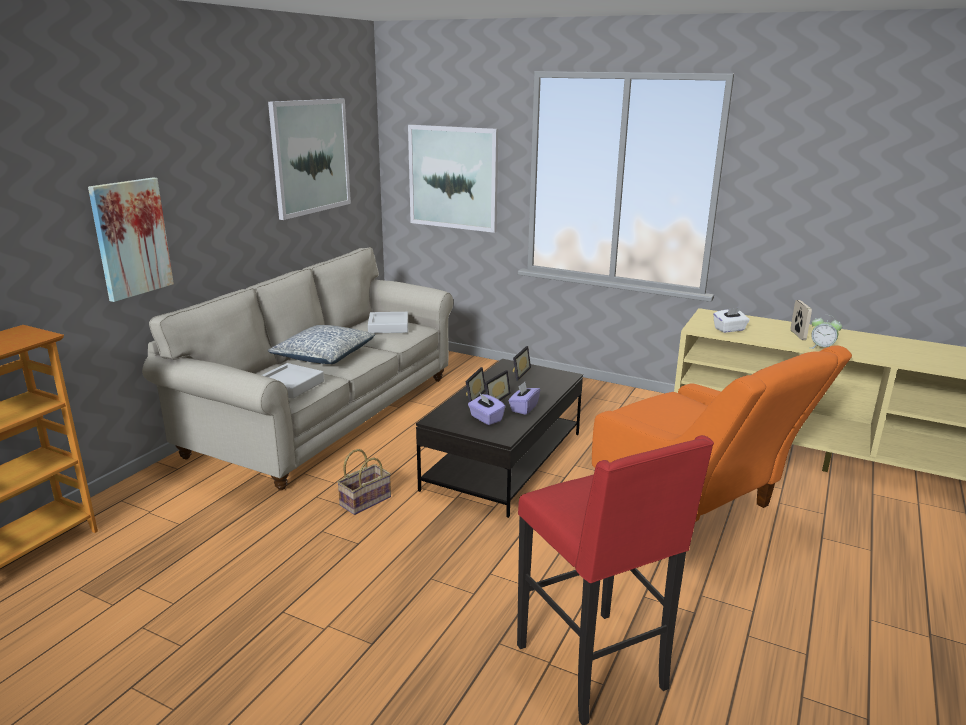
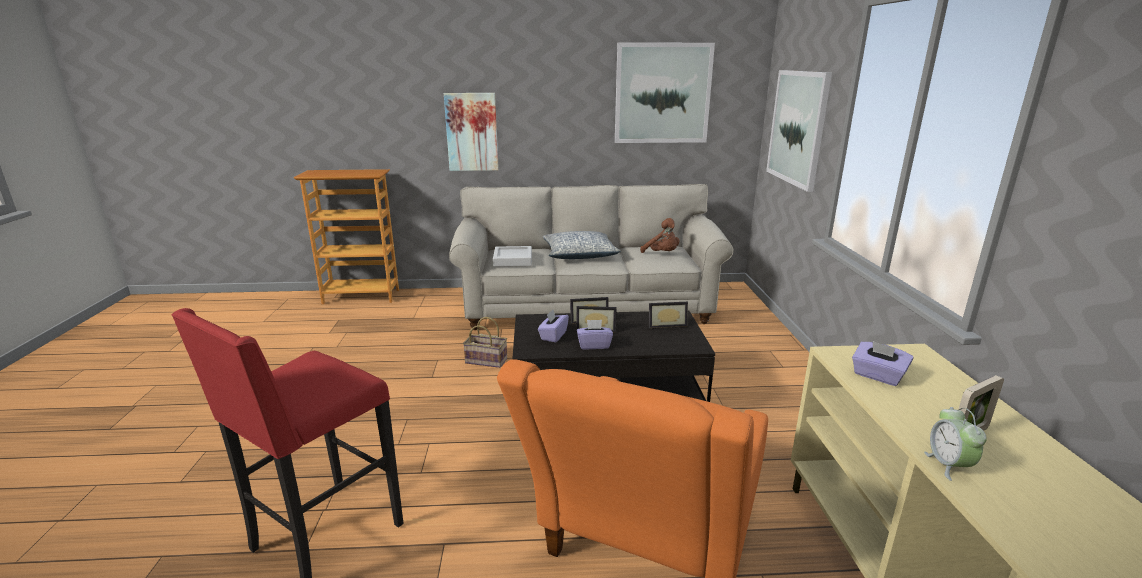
camera: 60 degrees right, 0 degrees up
(388, 326) = (662, 254): grey tray -> brown plush toy
(729, 329) = (877, 376): white tissue box -> purple tissue box

